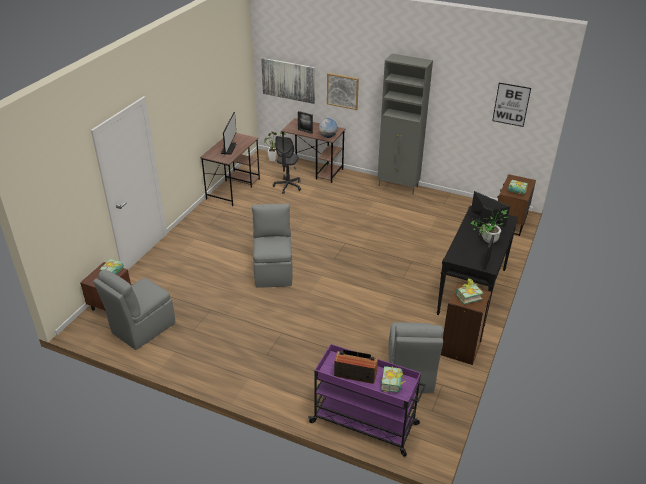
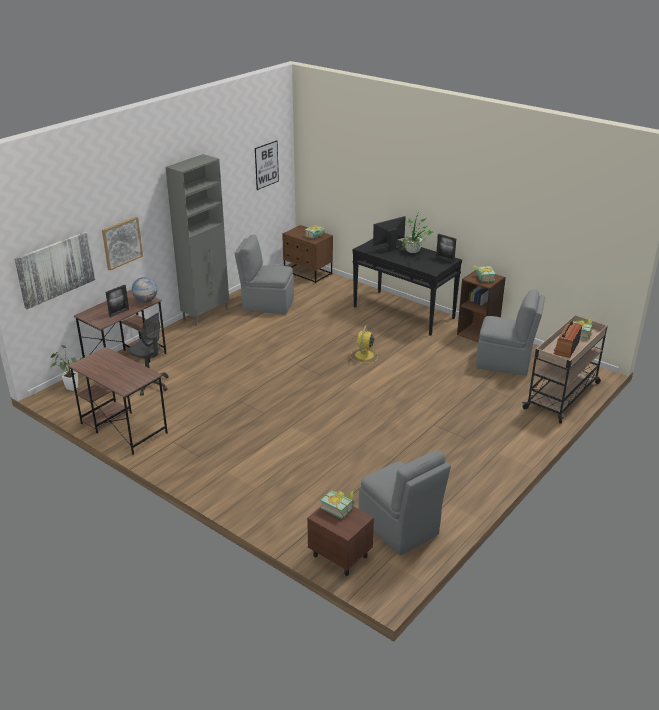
camera: 75 degrees left, 5 degrees down
(228, 148) = (118, 371): monitor -> none
(273, 271) = (326, 417): grey chair -> grey chair (267, 304)
(365, 423) = (562, 395): purple cart -> beige cart
(376, 277) = (364, 355): none -> yellow fan

